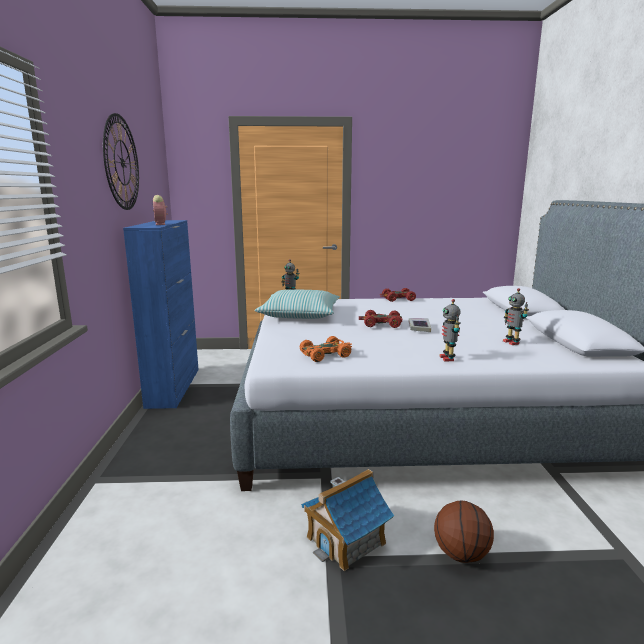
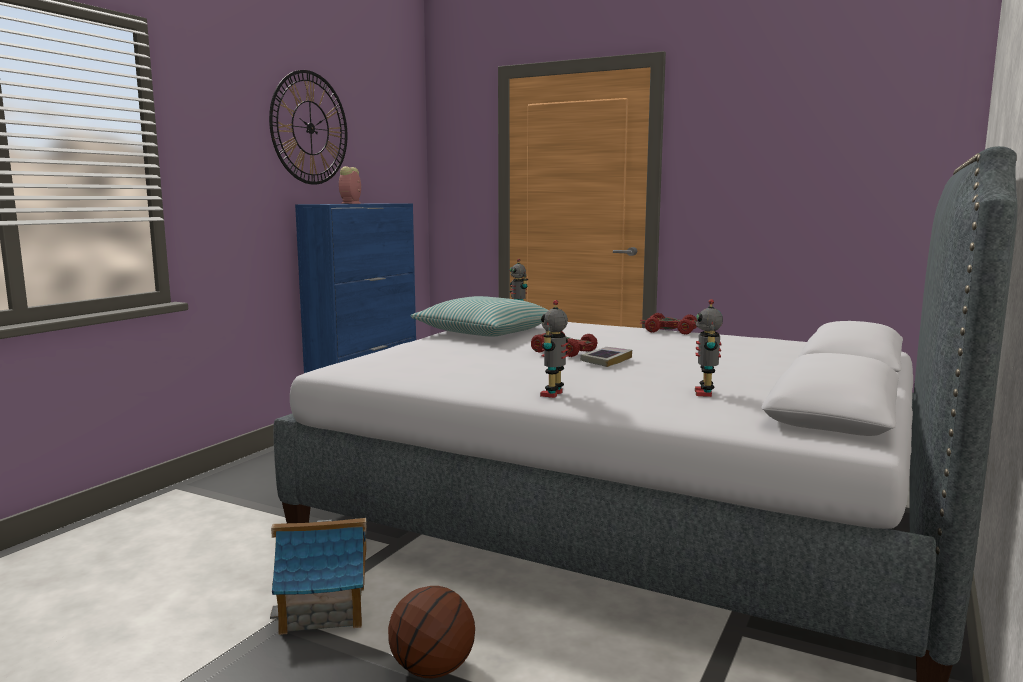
camera: 30 degrees right, 5 degrees down
(326, 354) = (411, 369): orange toy car -> none

